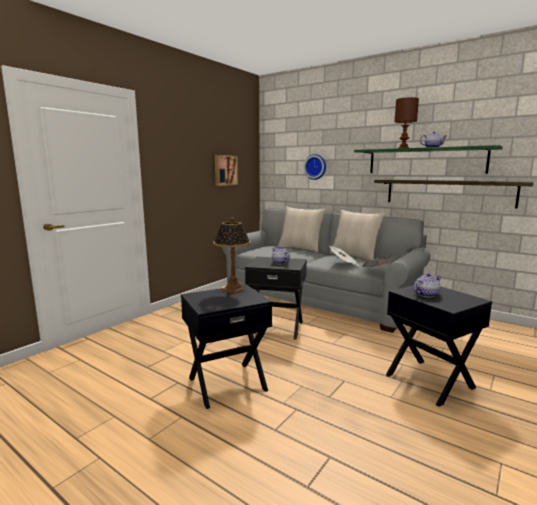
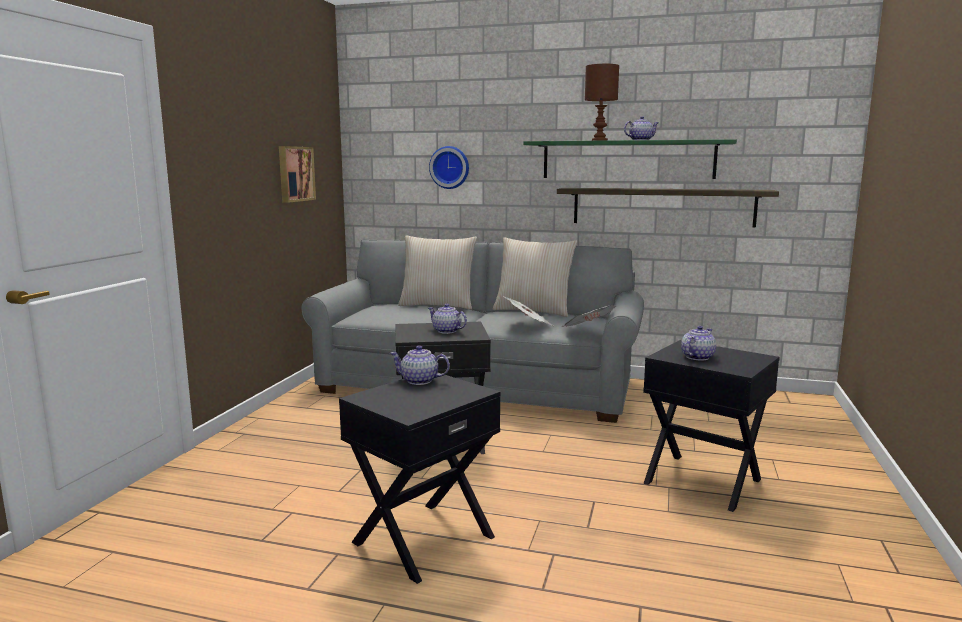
camera: 20 degrees left, 0 degrees up
(233, 289) = (420, 381): table lamp -> teapot

